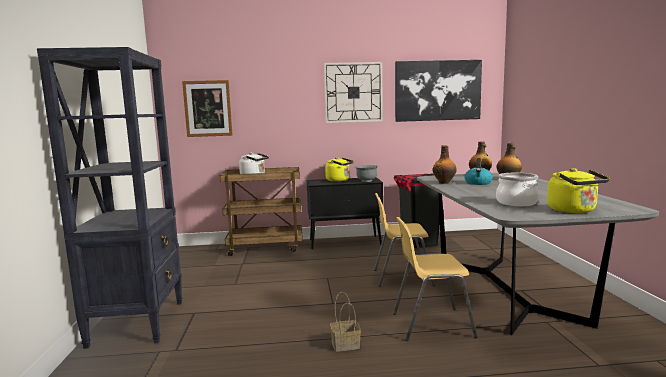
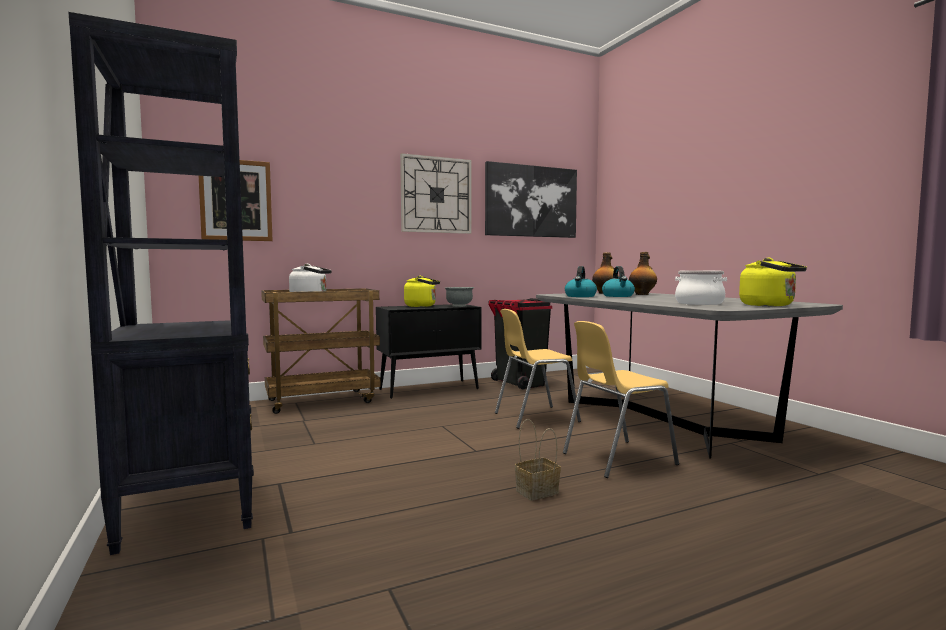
camera: 20 degrees left, 5 degrees down
(444, 182) = (580, 296): bottle -> kettle

